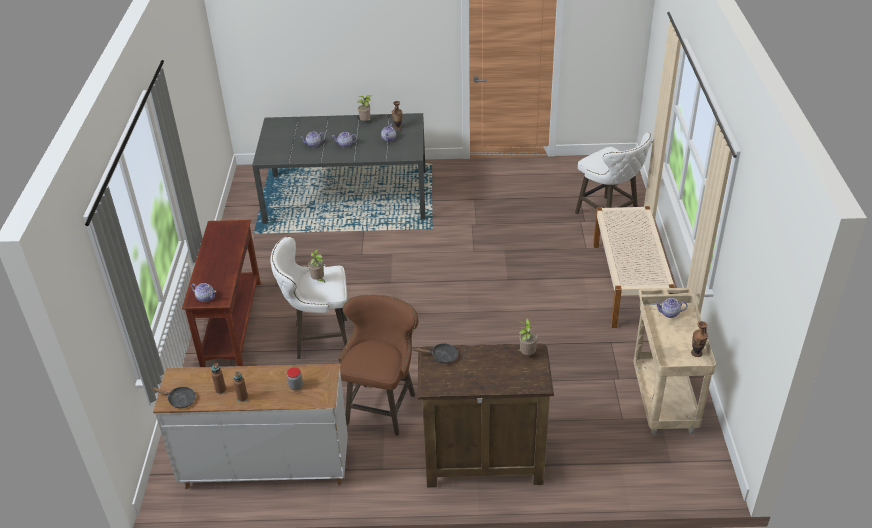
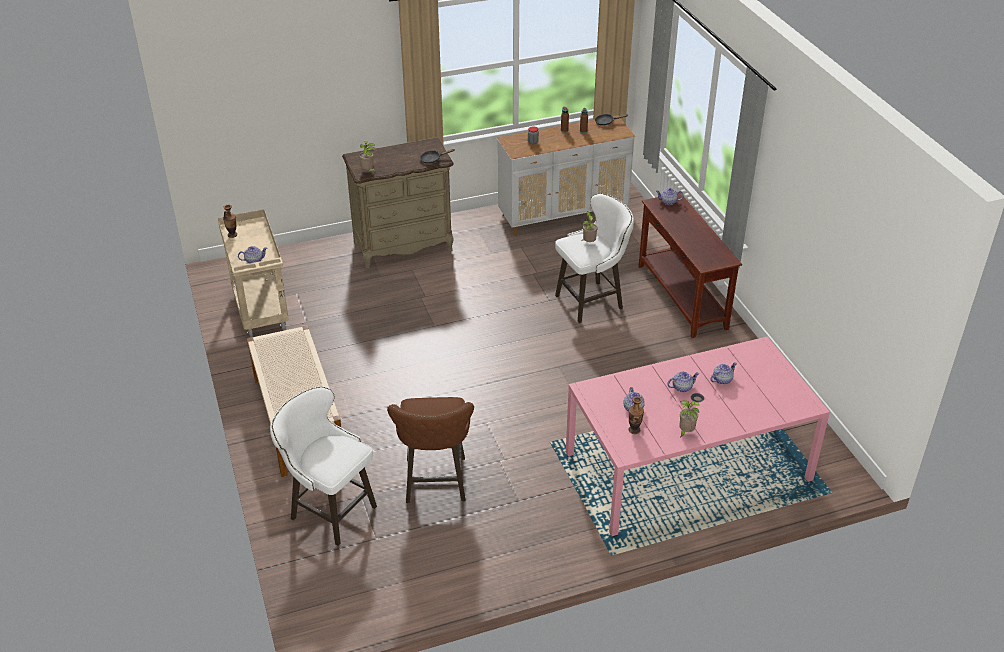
camera: 160 degrees right, 0 degrees up
(346, 197) = (687, 466): grey dining table -> pink dining table
(382, 406) = (501, 264): brown stool -> brown stool (435, 482)

